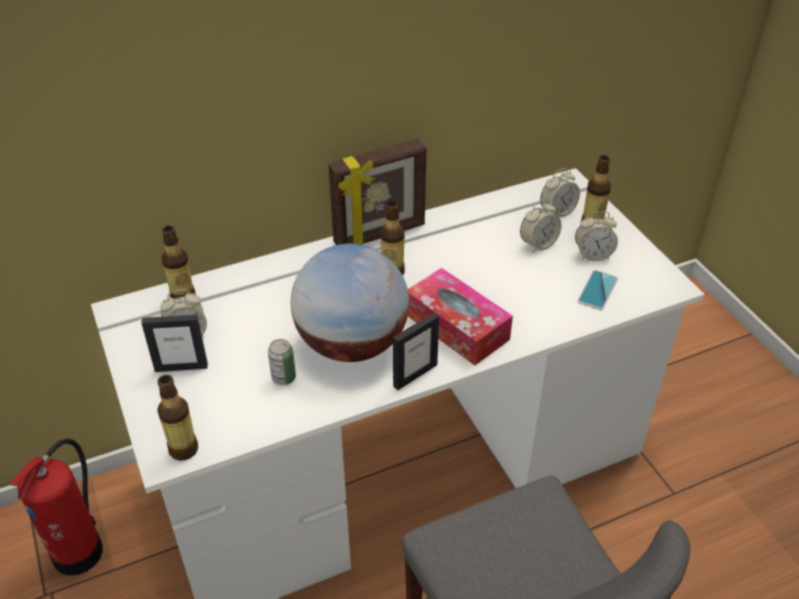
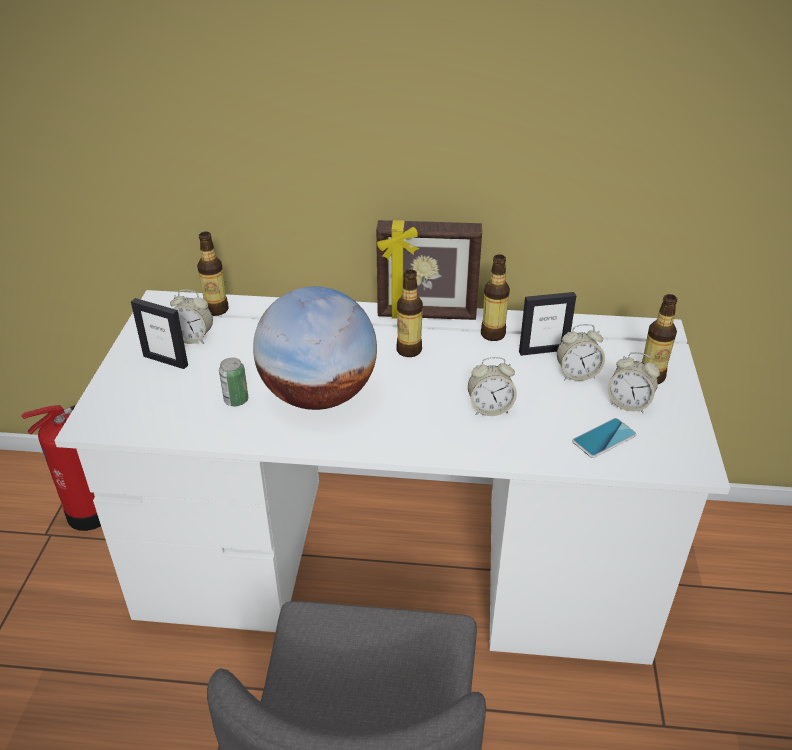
camera: 30 degrees right, 5 degrees down
(183, 449) = (108, 423): bottle -> bottle (492, 334)
(415, 375) = (350, 443): picture frame -> picture frame (543, 350)
(457, 327) = (427, 417): tissue box -> none
(557, 212) = (624, 352): alarm clock -> alarm clock (490, 408)

